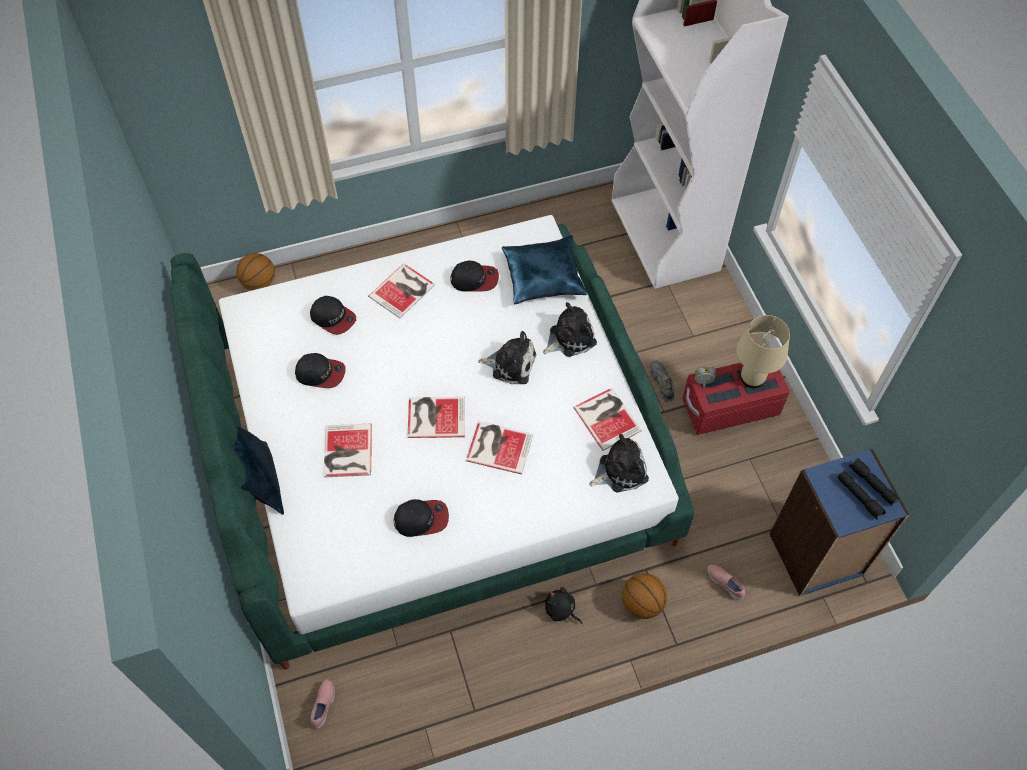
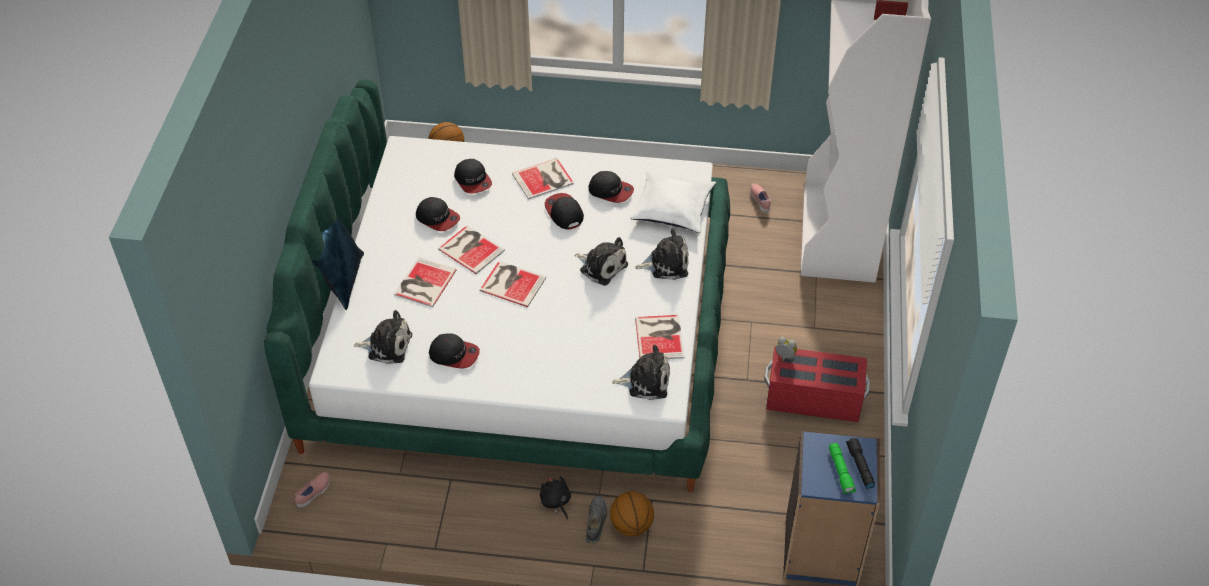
camera: 25 degrees right, 10 degrees down
(348, 537) = (387, 345): none -> plush toy
(442, 320) = (564, 212): none -> cap
(498, 446) = (552, 324): book -> book (471, 248)
(543, 276) = (673, 208): blue pillow -> white pillow
(661, 383) = (759, 356): grey shoe -> grey shoe (595, 522)
(725, 583) = (718, 540): pink shoe -> pink shoe (760, 201)
(751, 378) = (834, 370): beige table lamp -> none
(860, 497) = (841, 472): black flashlight -> green flashlight

